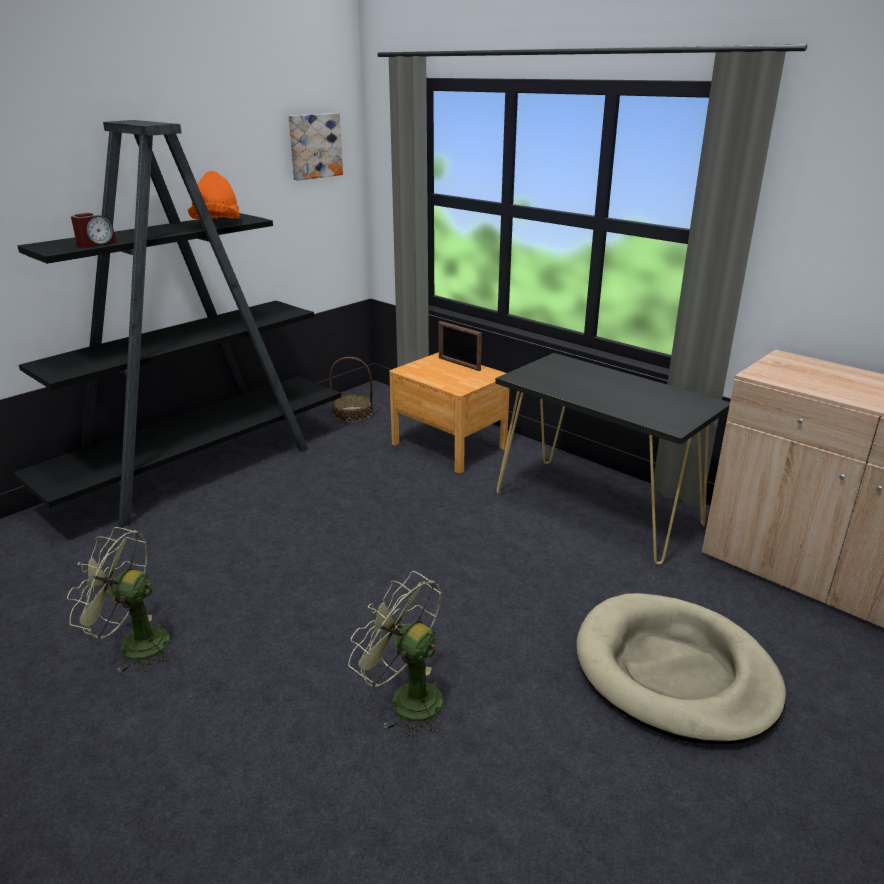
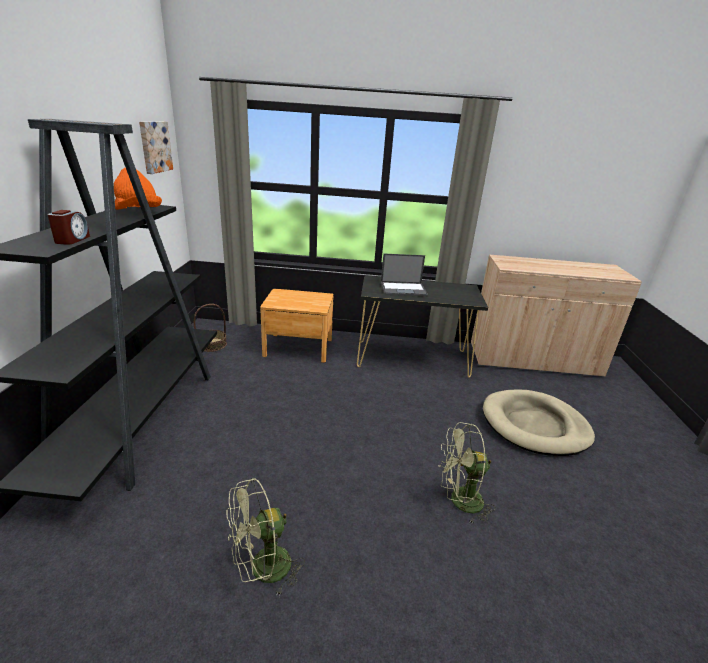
camera: 40 degrees left, 0 degrees up
(459, 364) = (296, 293): picture frame -> none
(579, 382) = (404, 289): none -> laptop

